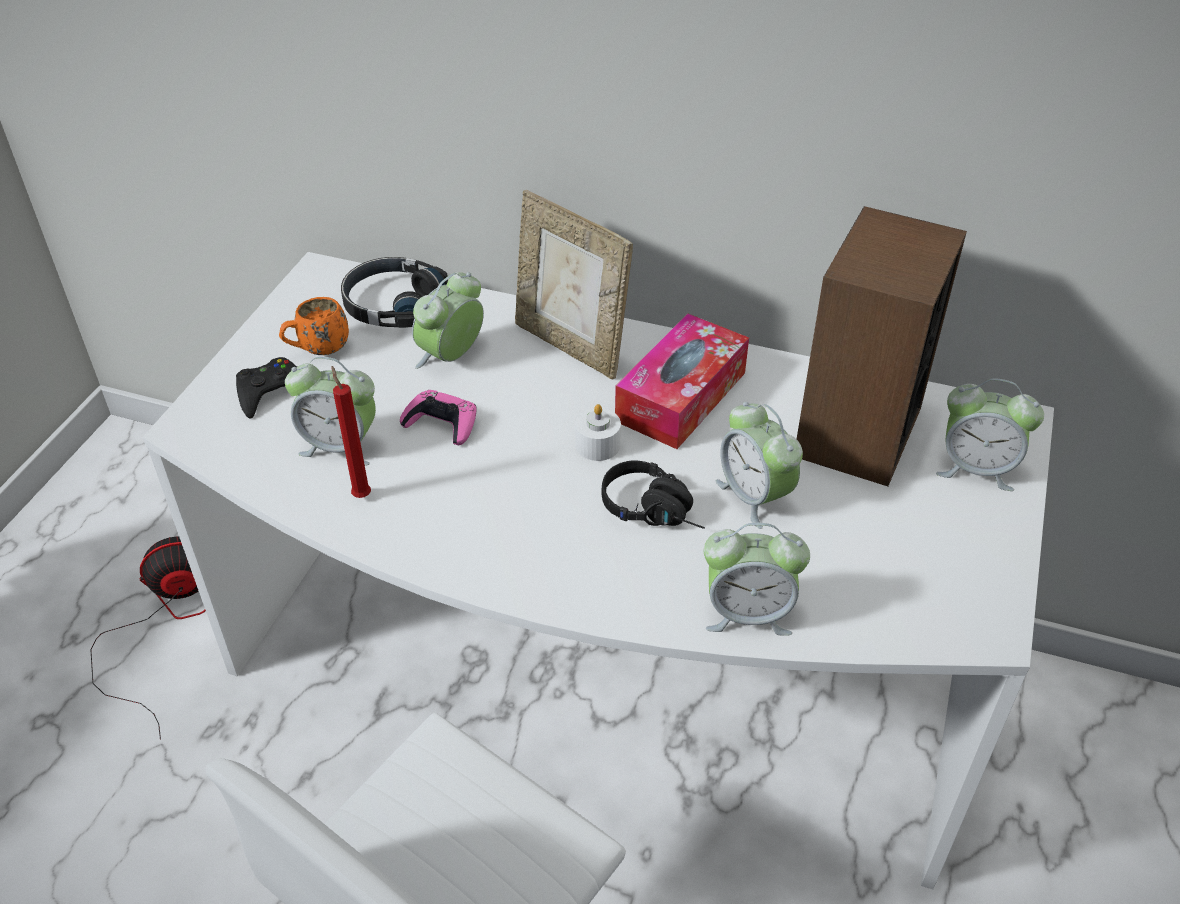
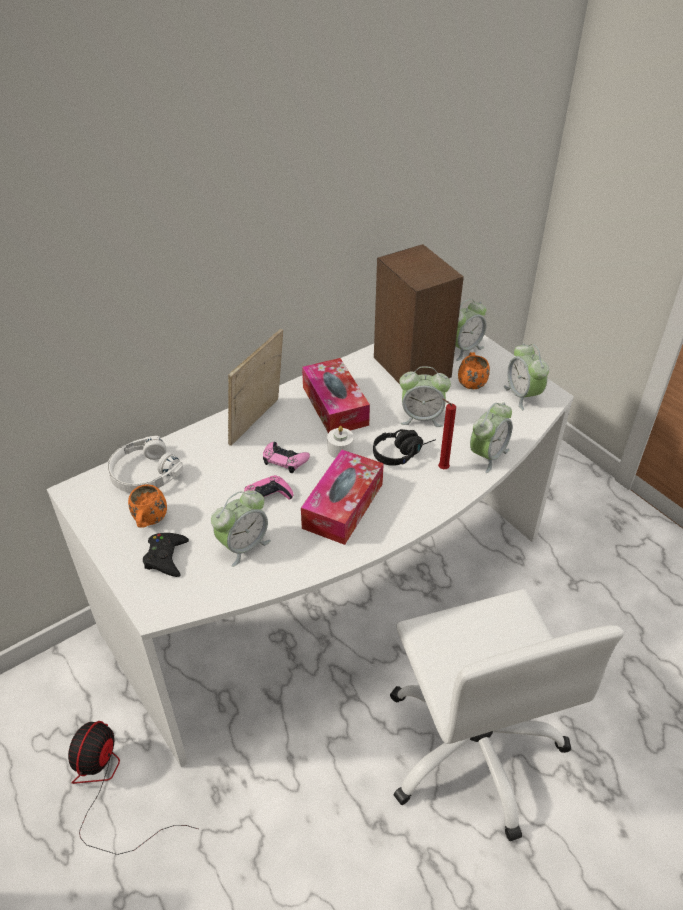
camera: 55 degrees left, 0 degrees up
(361, 494) = (290, 553): red candle -> red candle (441, 468)
(392, 304) = (144, 473): black headphones -> white headphones
(451, 357) = (217, 470): alarm clock -> alarm clock (523, 395)
(489, 501) = (343, 506): none -> tissue box
(525, 404) = (285, 460): none -> pink game controller
(570, 346) = (258, 423): picture frame -> picture frame turned 135 degrees clockwise
(905, 514) = (471, 381): none -> orange mug

